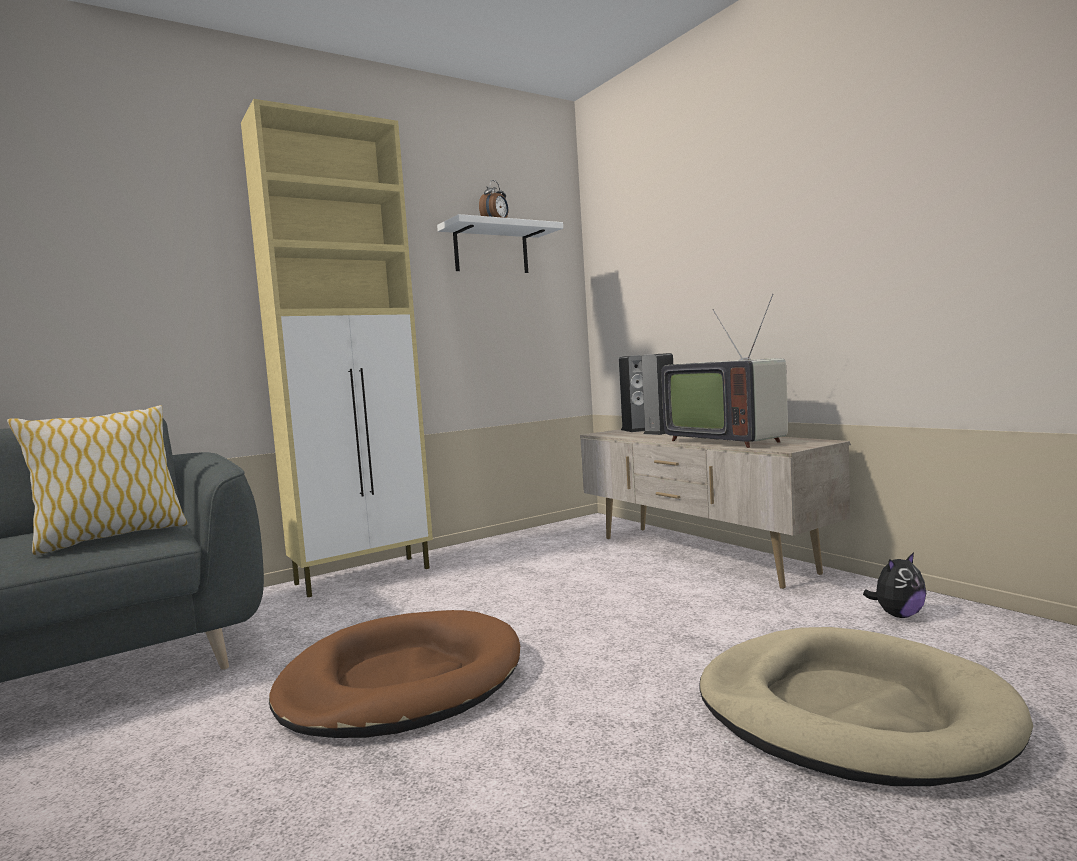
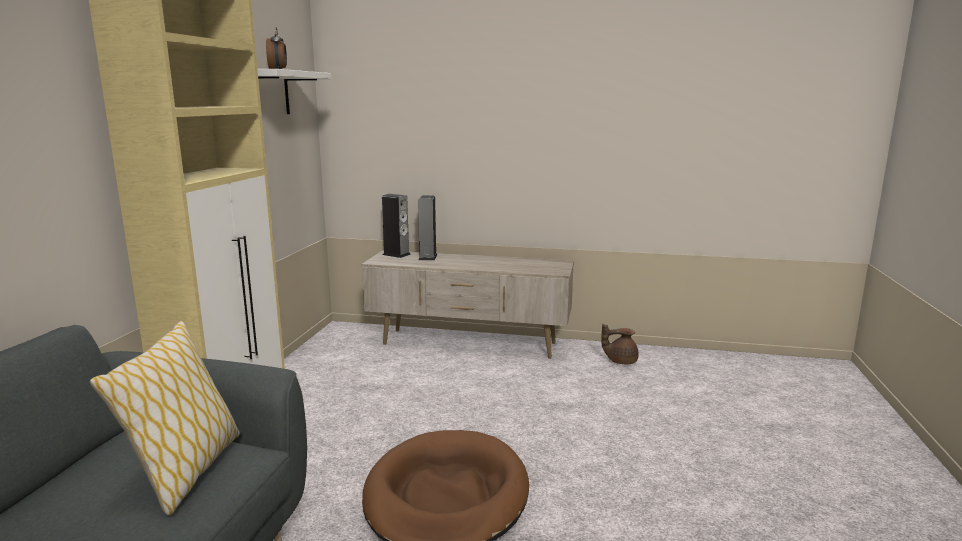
camera: 45 degrees left, 10 degrees up
(726, 440) = (501, 265): television -> none
(850, 712) = (672, 420): beige dog bed -> none
(898, 615) = (620, 361): plush toy -> brown teapot

